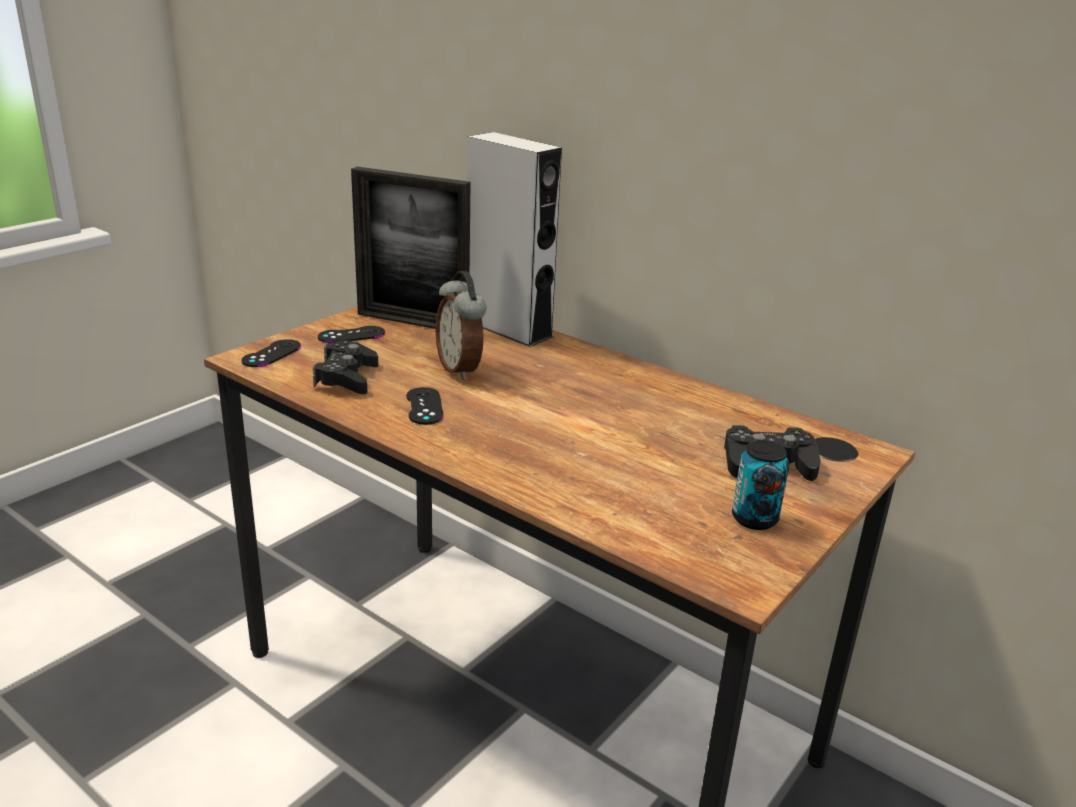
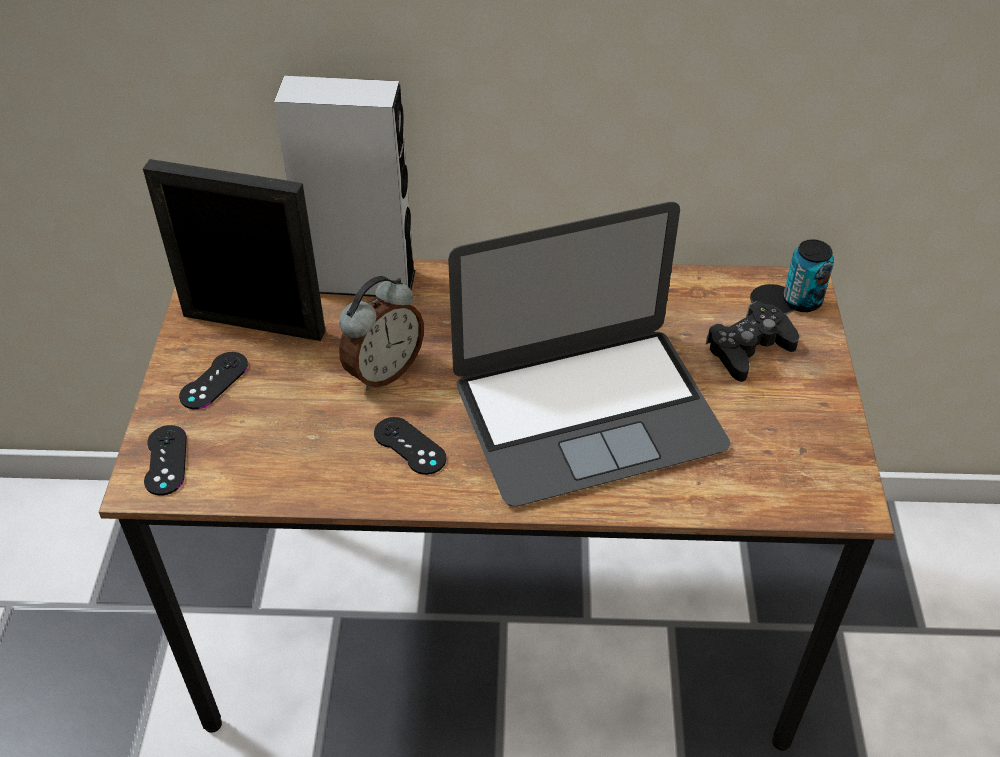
camera: 35 degrees left, 20 degrees up
(346, 378) = (289, 450): black game controller -> none
(412, 322) = (254, 323): picture frame -> picture frame turned 150 degrees counterclockwise
(461, 369) = (383, 371): alarm clock -> alarm clock turned 75 degrees counterclockwise
(578, 442) = (588, 413): none -> laptop
(754, 519) = (796, 422): can -> can (802, 301)

